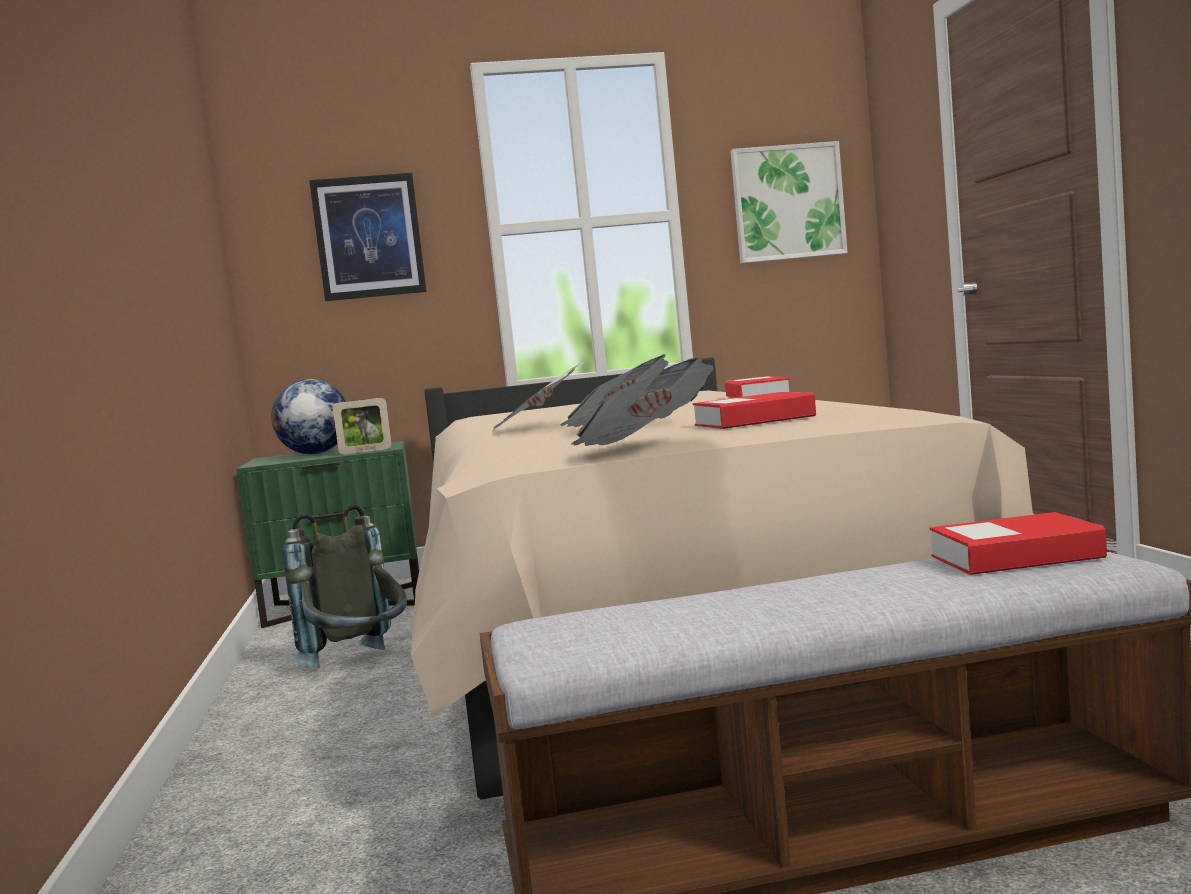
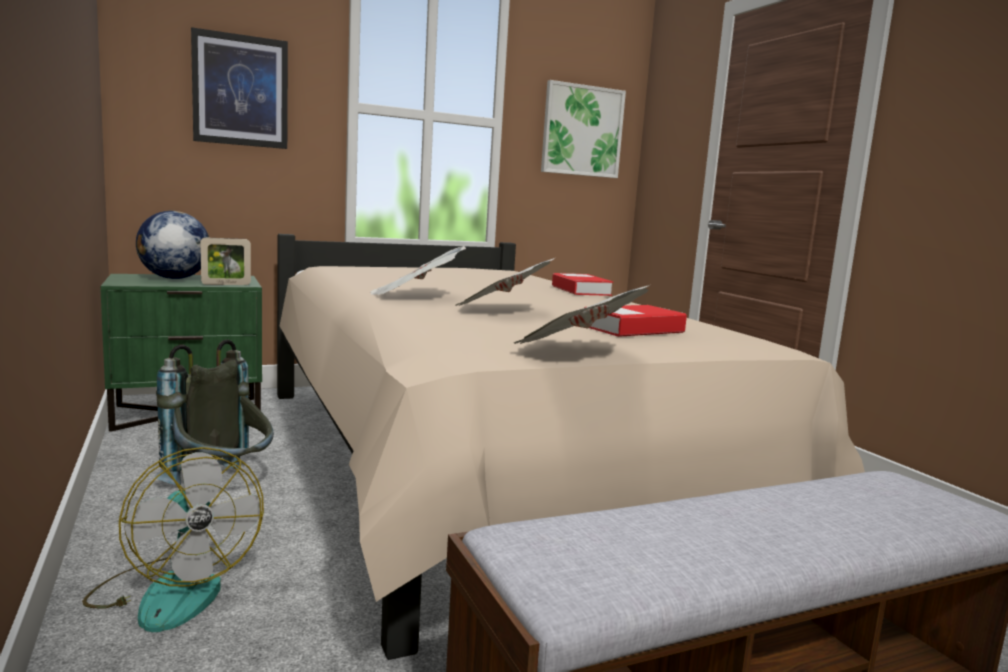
camera: 15 degrees left, 5 degrees up
(287, 754) = (173, 590): none -> fan
(1015, 557) = (891, 493): book -> none

